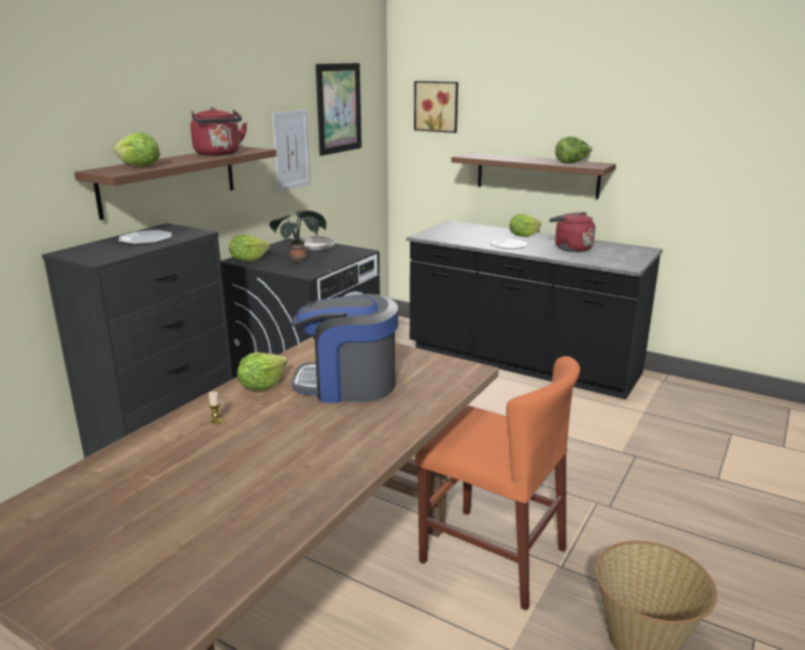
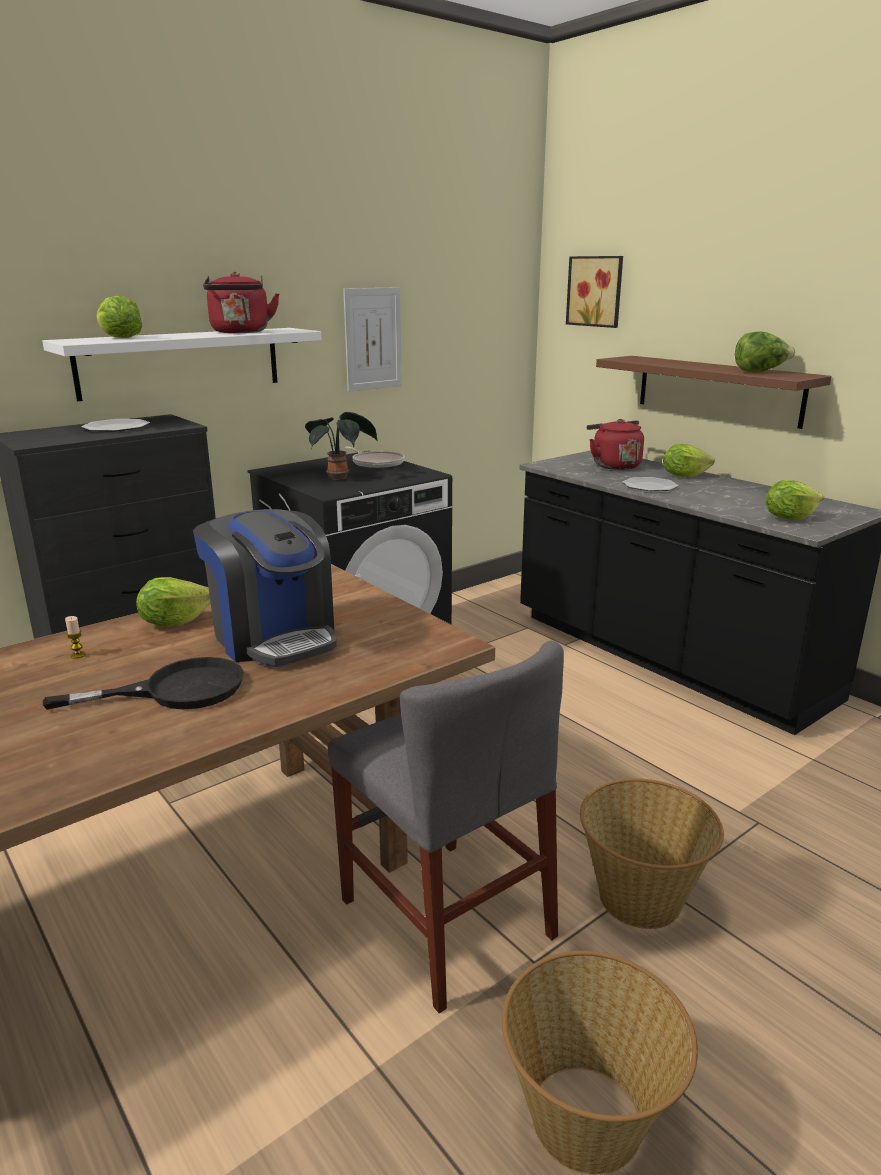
camera: 20 degrees right, 0 degrees up
(169, 180) = (180, 362): brown shelf -> white shelf
(248, 260) = (283, 471): lettuce -> lettuce (789, 518)
(320, 431) = (176, 690): none -> black frying pan
(338, 108) = (454, 289): picture -> none
(347, 384) = (274, 637): coffee machine -> coffee machine turned 150 degrees counterclockwise
(492, 555) = (446, 917): orange chair -> grey chair
(570, 248) = (738, 498): red kettle -> red kettle (613, 465)
(598, 514) = (641, 897): none -> basket

